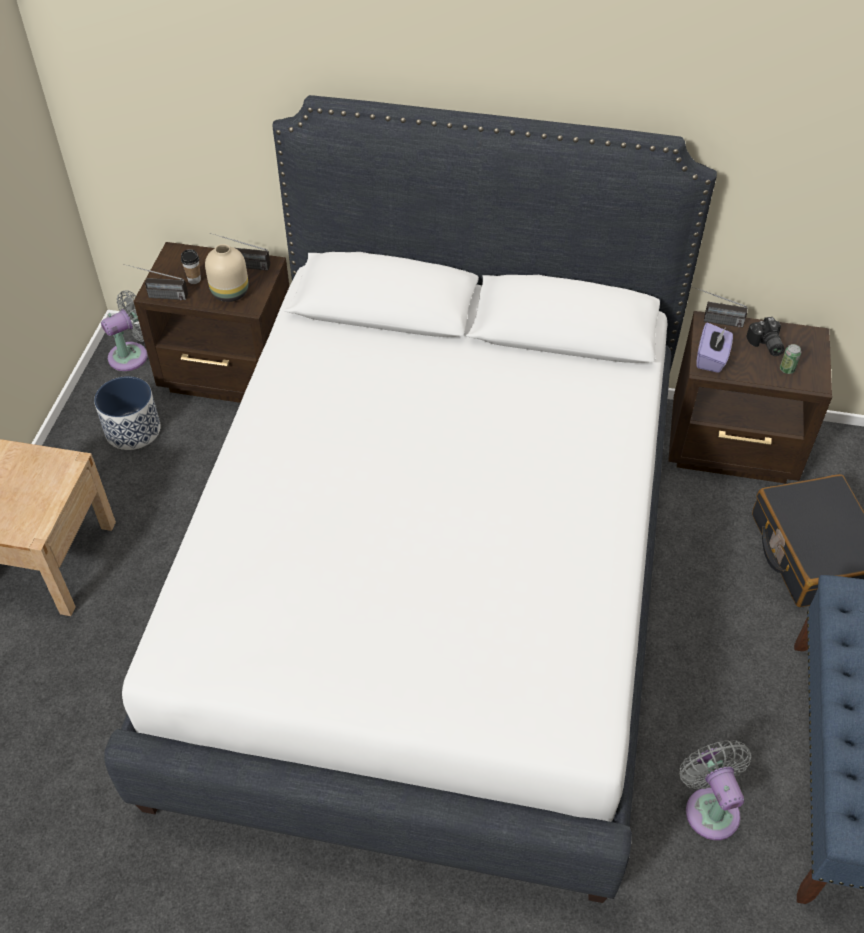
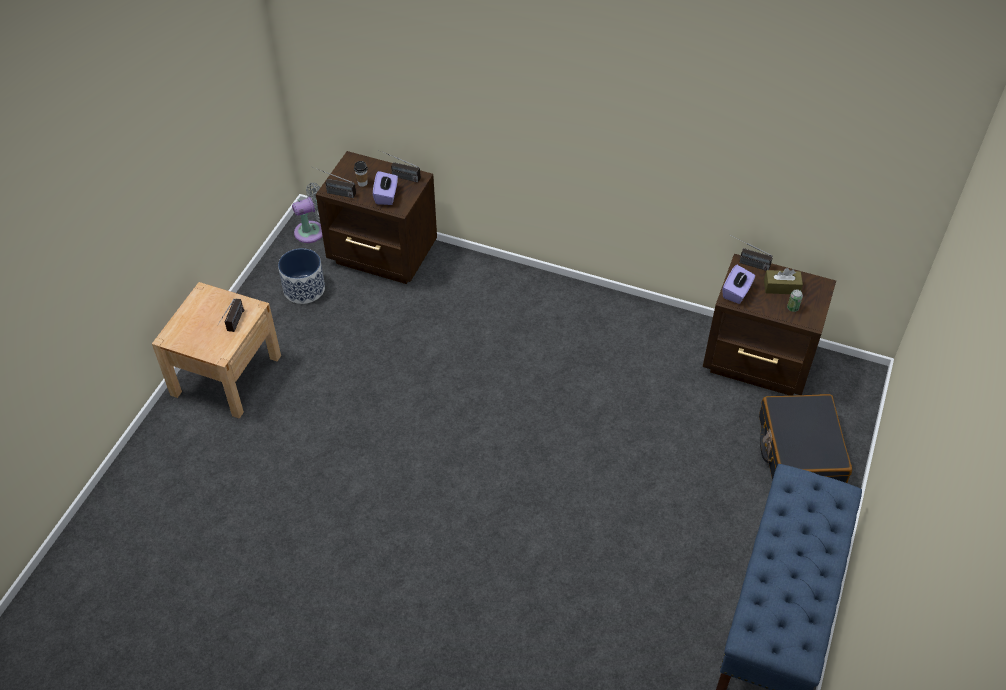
camera: 10 degrees right, 0 degrees up
(46, 491) = (233, 326): none -> radio
(229, 292) = (386, 196): beige vase -> purple tissue box
(432, 582) = (503, 431): white bed -> none
(710, 807) = (669, 619): grey fan -> none
(765, 345) = (781, 287): camera -> brown tissue box

